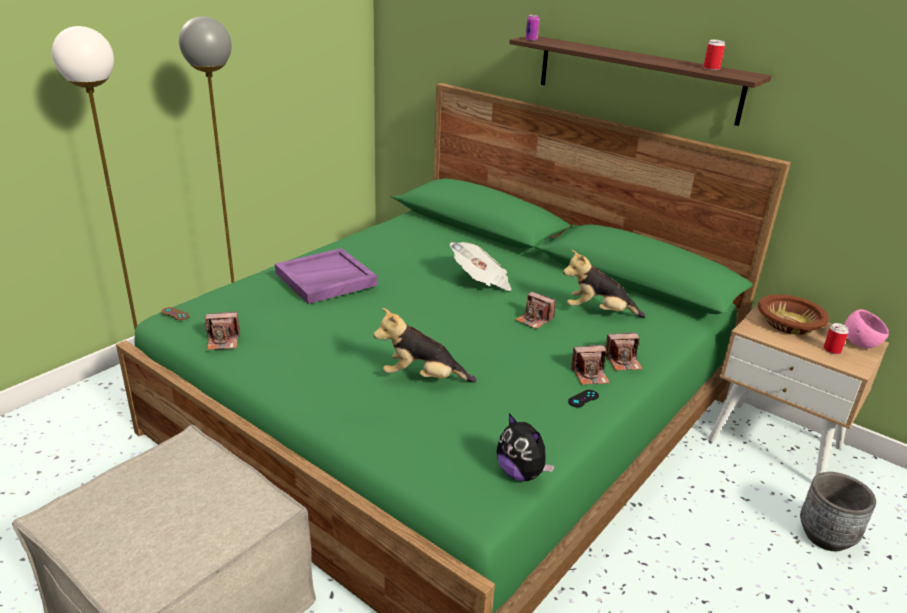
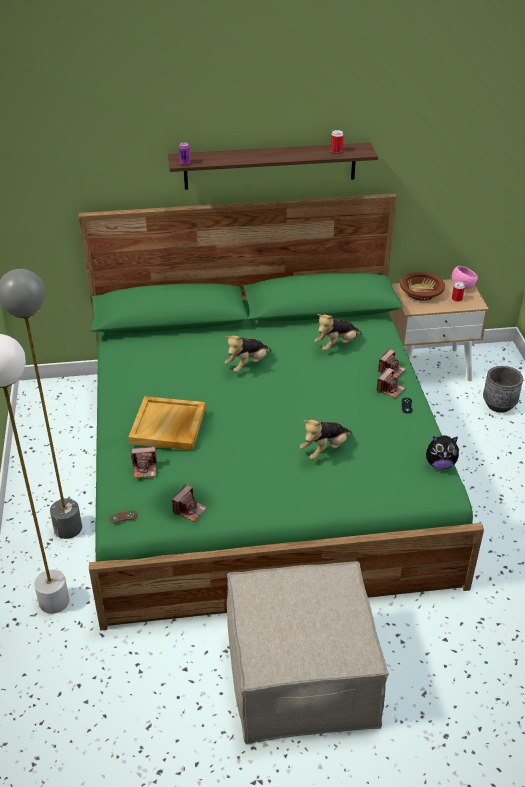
camera: 45 degrees left, 10 degrees up
(325, 279) = (168, 426): purple tray -> beige tray
(481, 282) = (247, 365): newspaper -> plush toy
(534, 320) = (316, 373): camera -> camera (145, 469)

